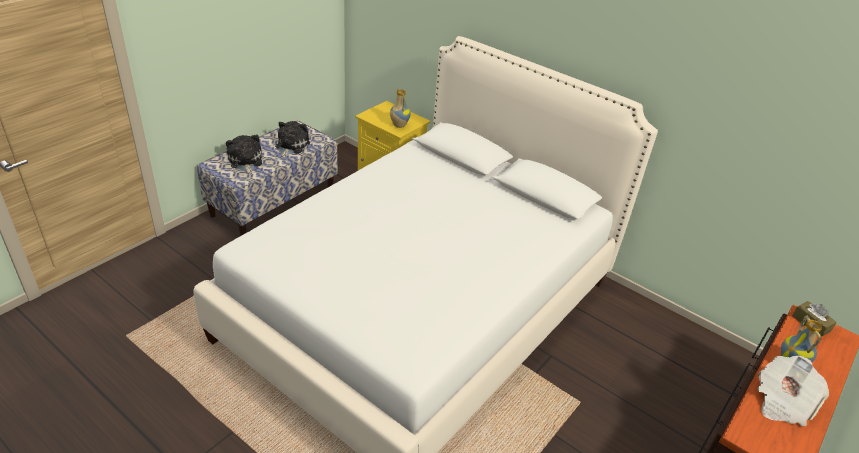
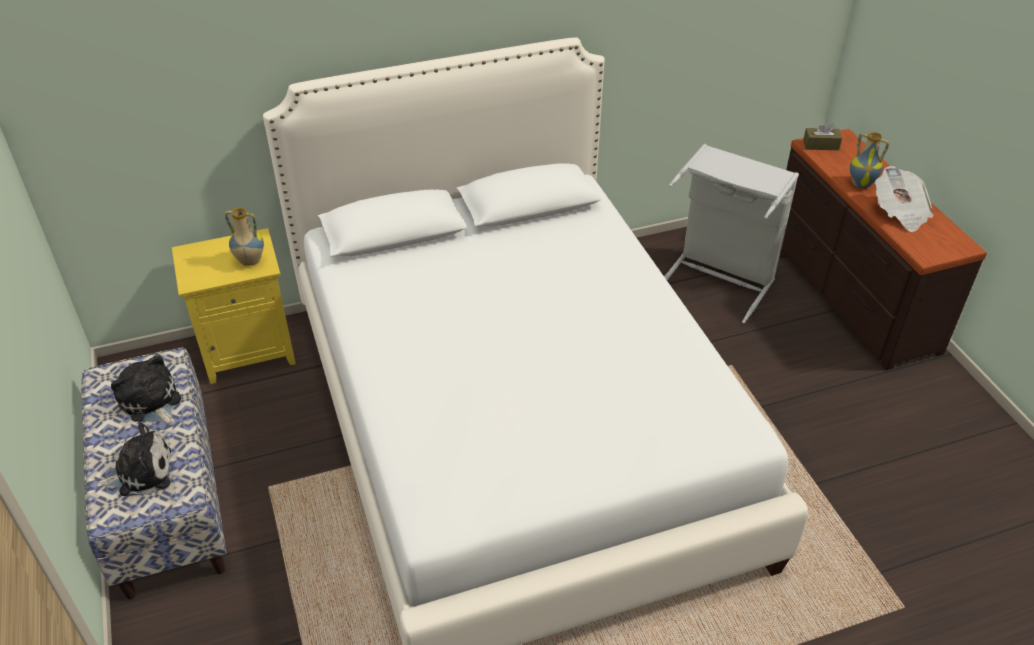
camera: 55 degrees left, 5 degrees up
(245, 161) = (141, 472): plush toy -> plush toy turned 150 degrees clockwise
(666, 364) = (720, 279): none -> grey laundry basket

